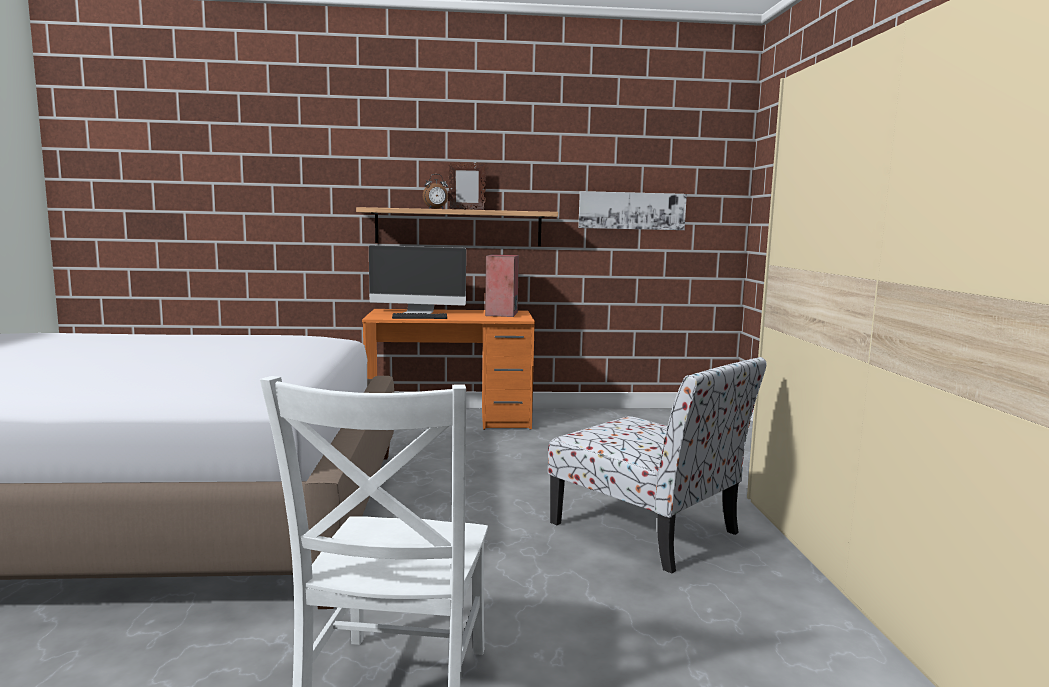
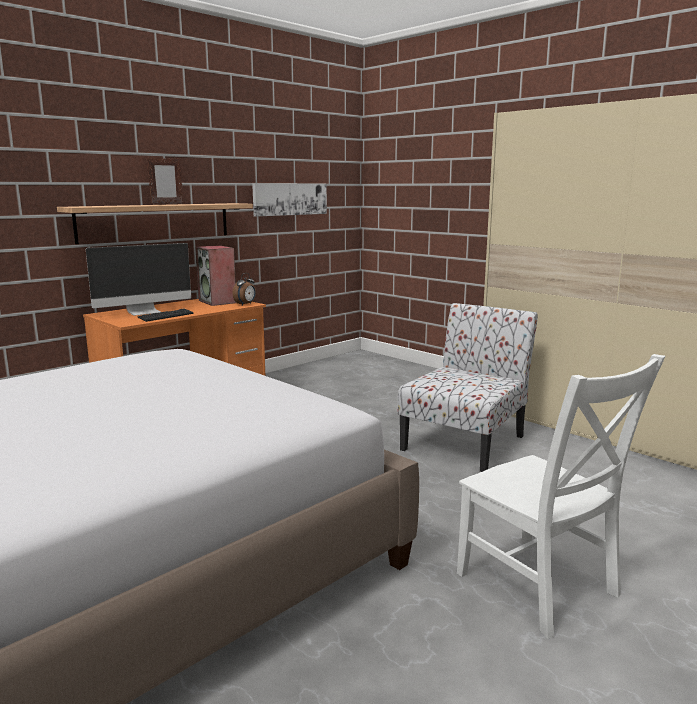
camera: 40 degrees left, 5 degrees up
(436, 208) = (146, 205): alarm clock -> alarm clock (245, 304)
(648, 529) = (465, 442): chair -> chair turned 60 degrees counterclockwise

